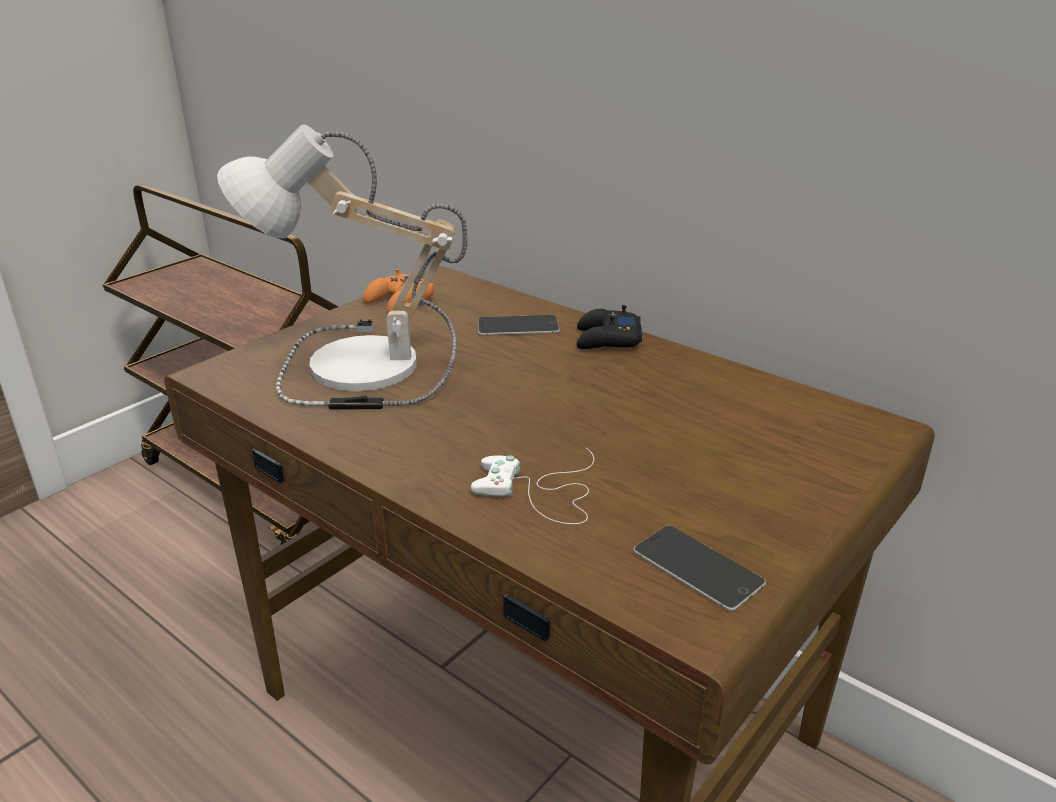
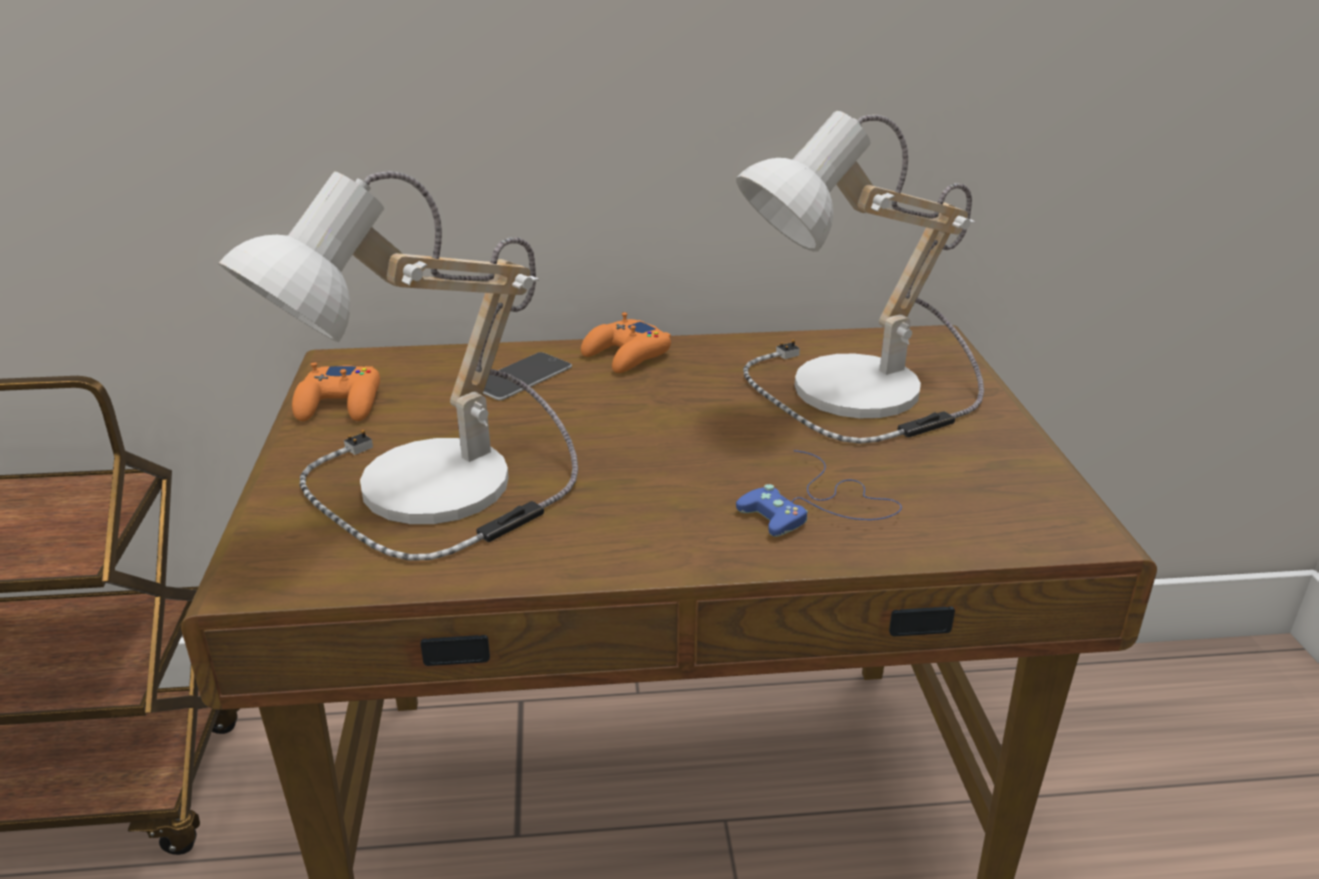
camera: 45 degrees left, 0 degrees up
(541, 492) = (820, 506): white game controller -> blue game controller
(607, 339) = (626, 355): black game controller -> orange game controller
(697, 567) = (1013, 495): phone -> none
(720, 438) = (857, 396): none -> table lamp

